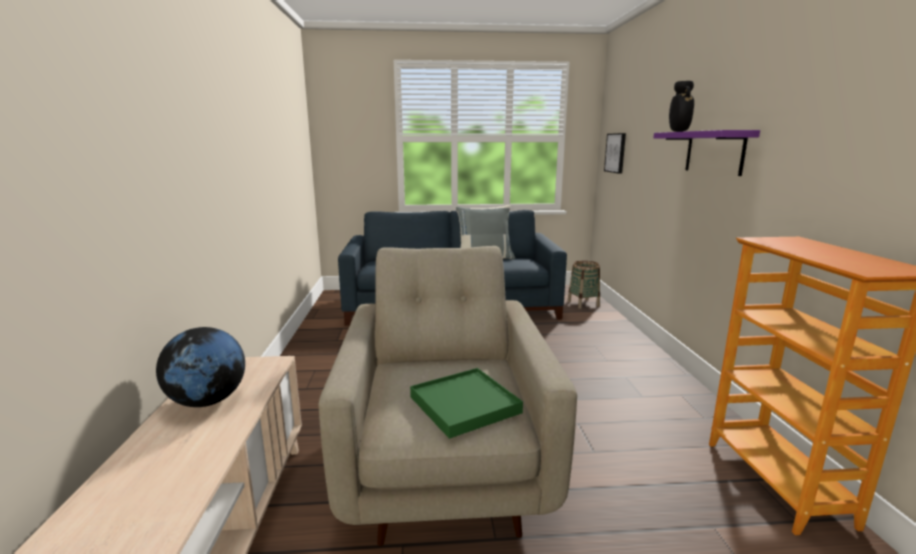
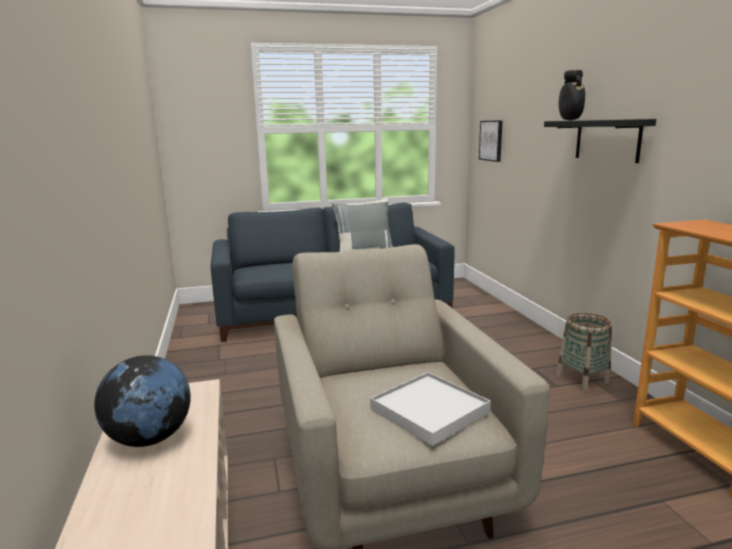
camera: 10 degrees left, 0 degrees up
(464, 405) = (429, 411): green tray -> white tray
(583, 304) = (467, 298): basket -> basket (582, 380)
(714, 152) = (607, 140): purple shelf -> black shelf

